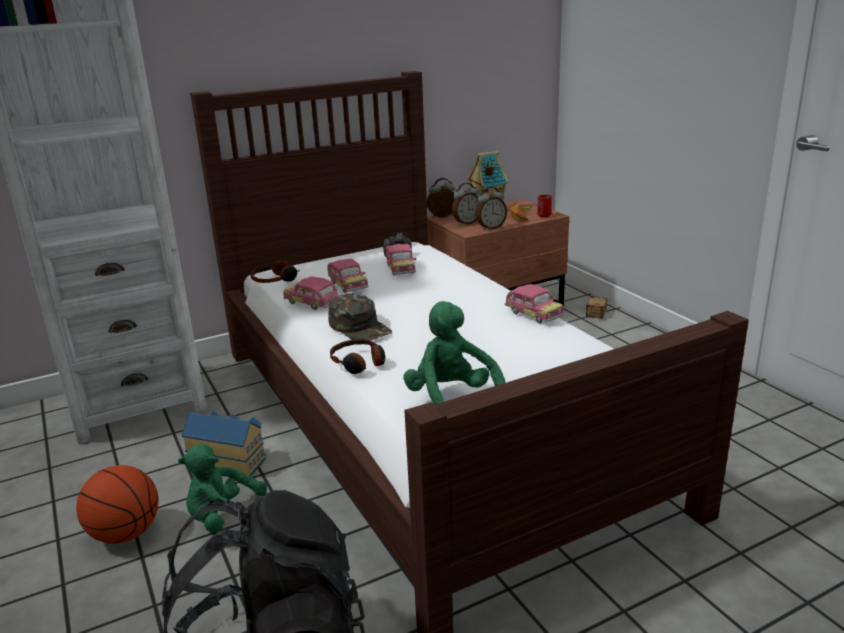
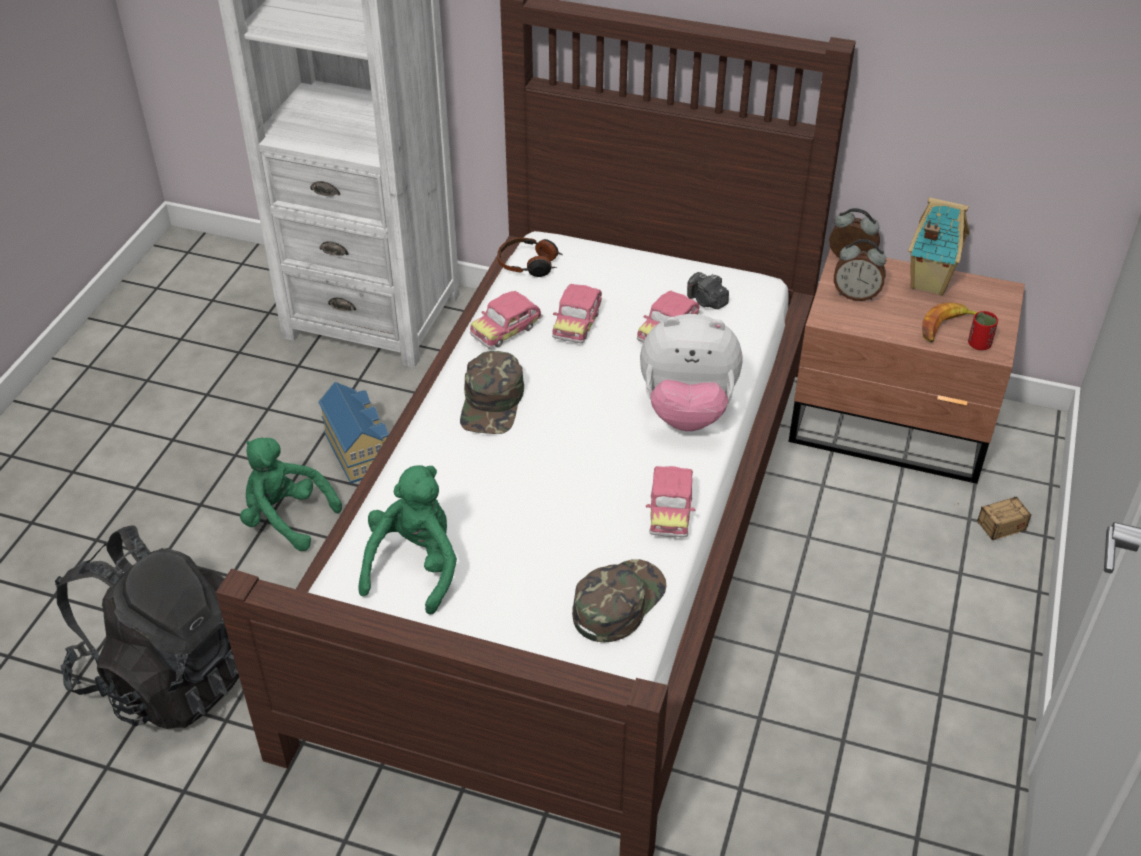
camera: 45 degrees right, 20 degrees up
(125, 534) = (213, 471): basketball -> none
(312, 303) = (506, 330): toy car -> toy car turned 120 degrees counterclockwise
(359, 363) = (420, 454): headphones -> none
(466, 285) = (687, 411): none -> plush toy
(490, 228) = (866, 325): alarm clock -> none
(582, 352) = (617, 602): none -> green cap

